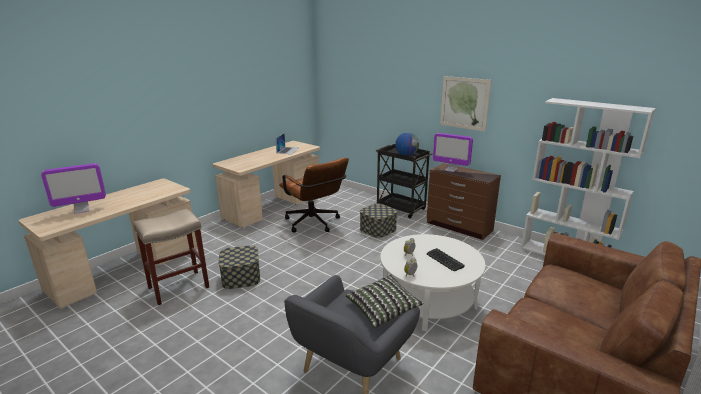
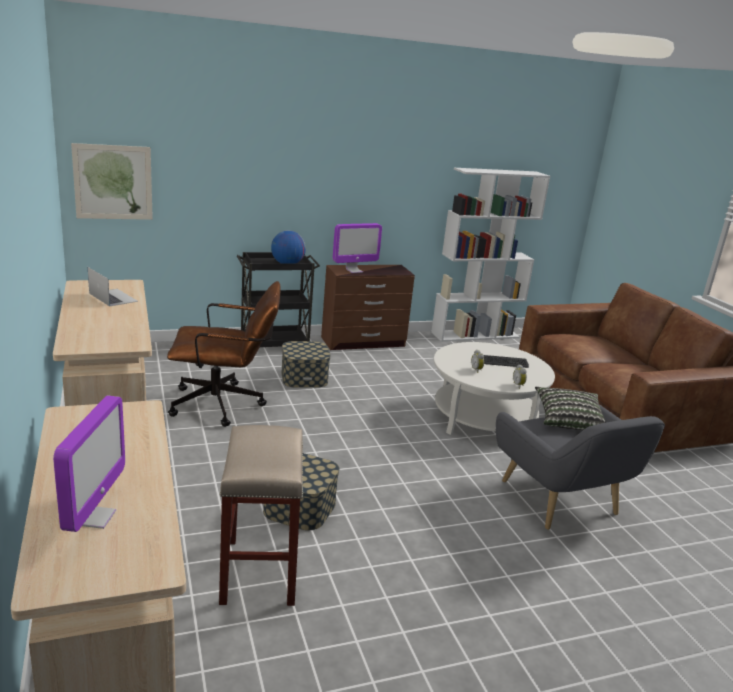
camera: 60 degrees left, 0 degrees up
(464, 103) = (352, 181): picture -> picture (113, 182)

